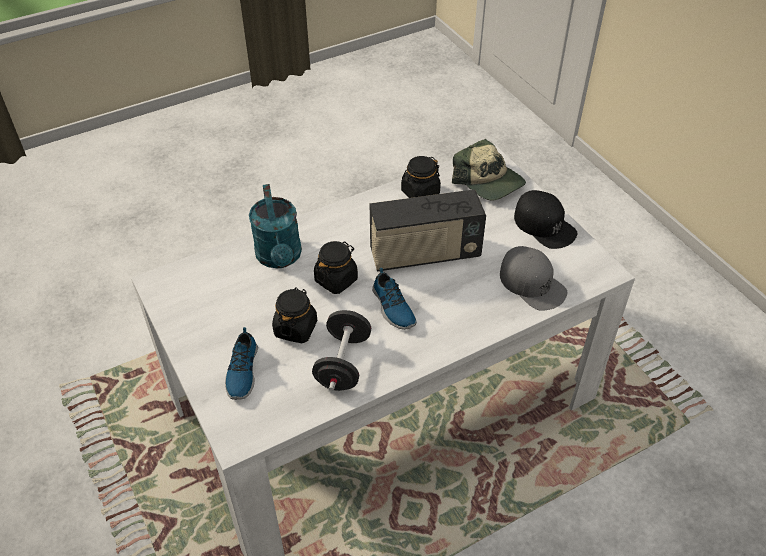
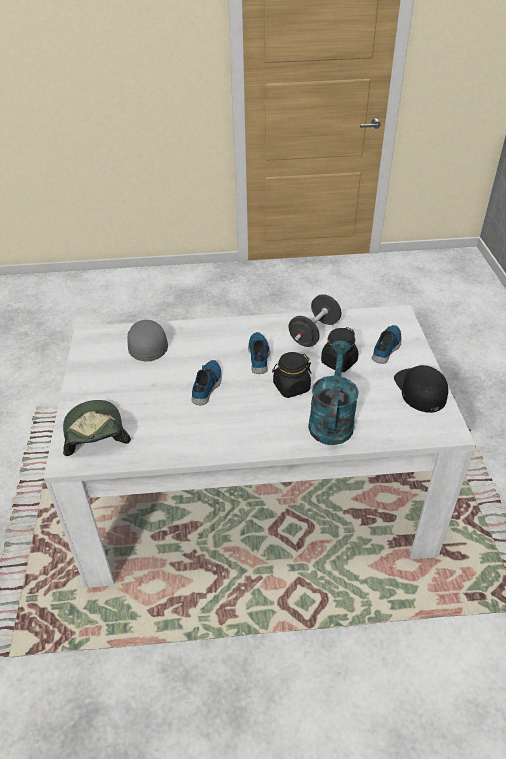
camera: 155 degrees left, 5 degrees down
(420, 193) = (167, 443): black jar -> none
(424, 254) = (207, 385): radio -> shoe
(544, 225) = (91, 379): black cap -> black cap (420, 389)

